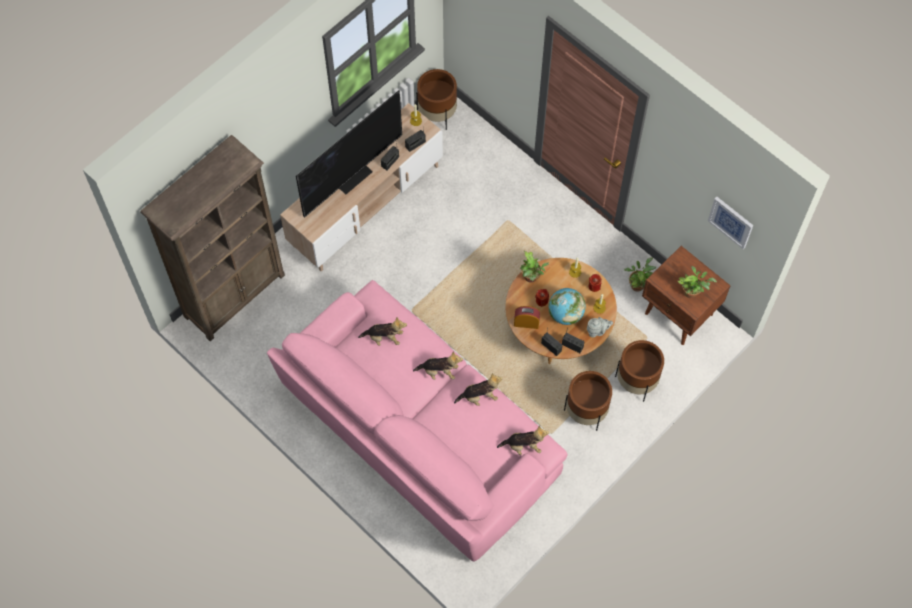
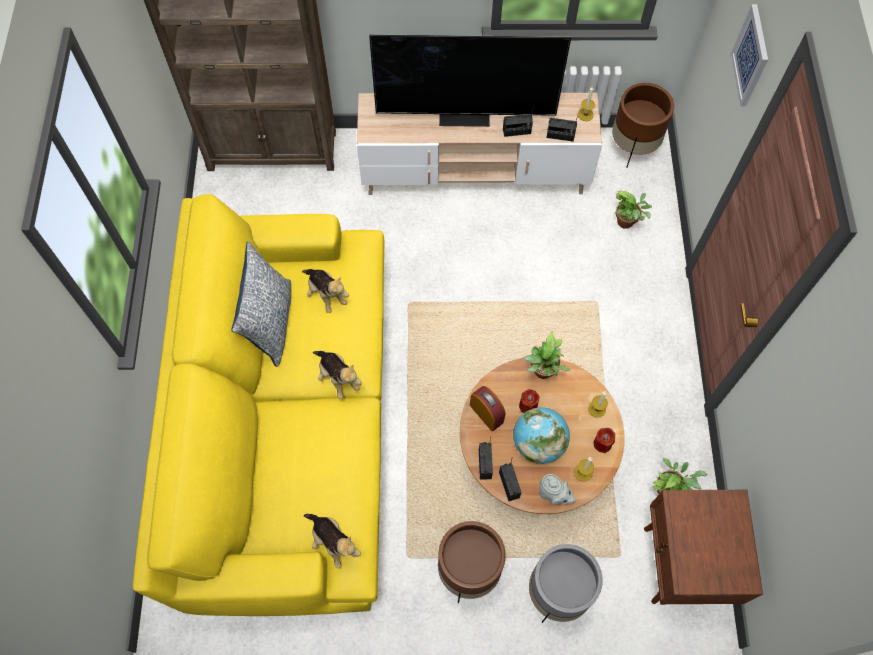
camera: 45 degrees right, 0 degrees up
(373, 377) = (270, 322): none -> pillow
(418, 429) = (287, 422): pink sofa -> yellow sofa
(479, 396) = (348, 443): plush toy -> none
(636, 381) = (557, 593): brown planter -> grey planter
(692, 292) = (705, 556): potted plant -> potted plant (627, 223)
(731, 221) = (825, 517): picture -> picture (751, 56)

